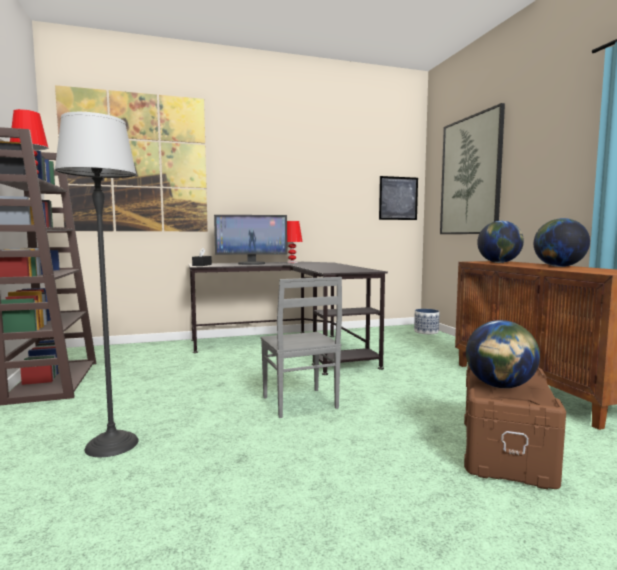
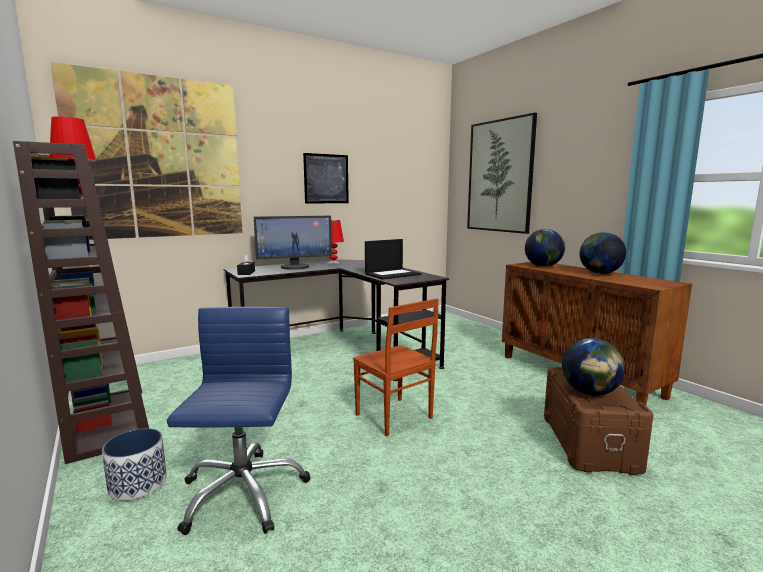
camera: 15 degrees left, 5 degrees up
(112, 444) = (242, 493): floor lamp -> blue office chair
(299, 403) = (393, 417): grey chair -> brown chair
(334, 268) = (392, 274): none -> laptop
(398, 198) = (426, 192): picture -> picture (326, 179)
(426, 331) = (455, 320): planter -> planter (137, 484)

